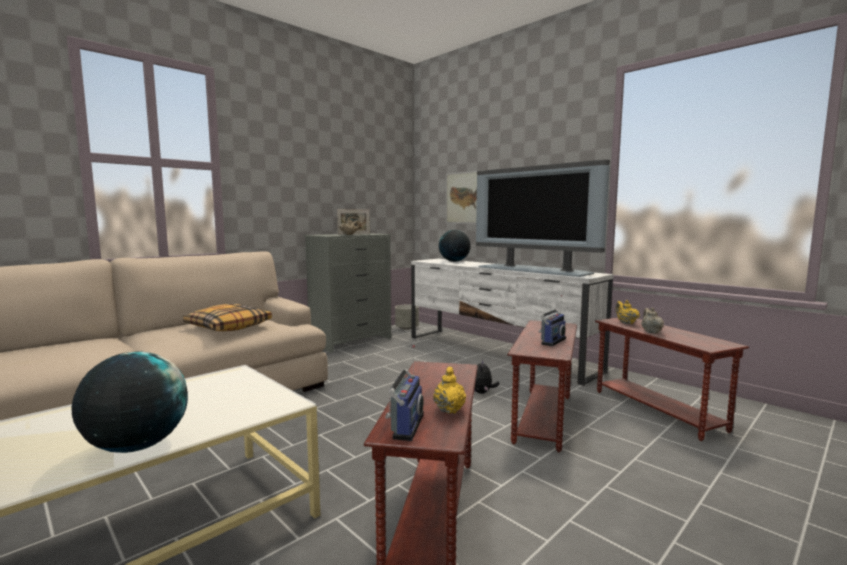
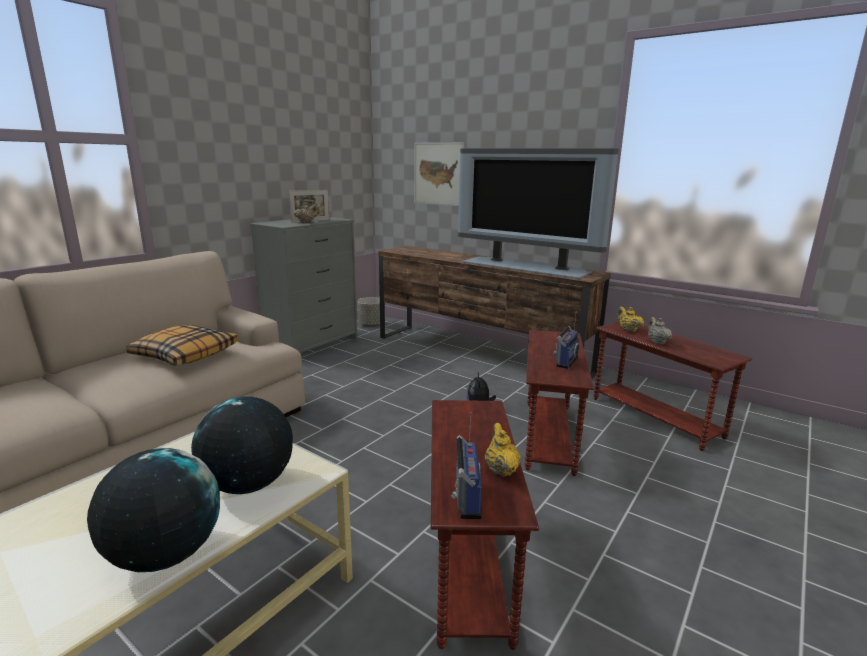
camera: 10 degrees left, 10 degrees up
(454, 261) = (429, 251): globe -> globe (248, 485)
(497, 353) = (480, 354): white tv stand -> brown tv stand

